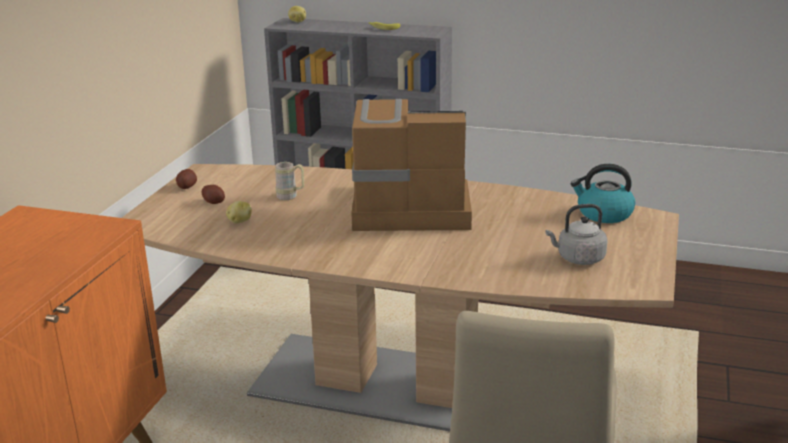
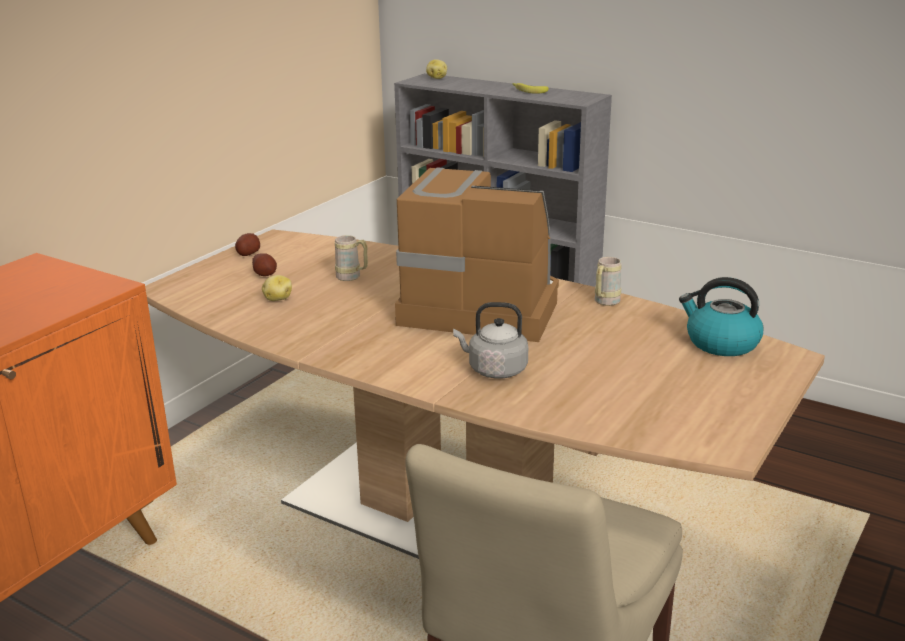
camera: 15 degrees right, 0 degrees up
(502, 194) = (604, 302): none -> beige mug
(578, 258) = (654, 396): grey kettle -> grey kettle (494, 370)

